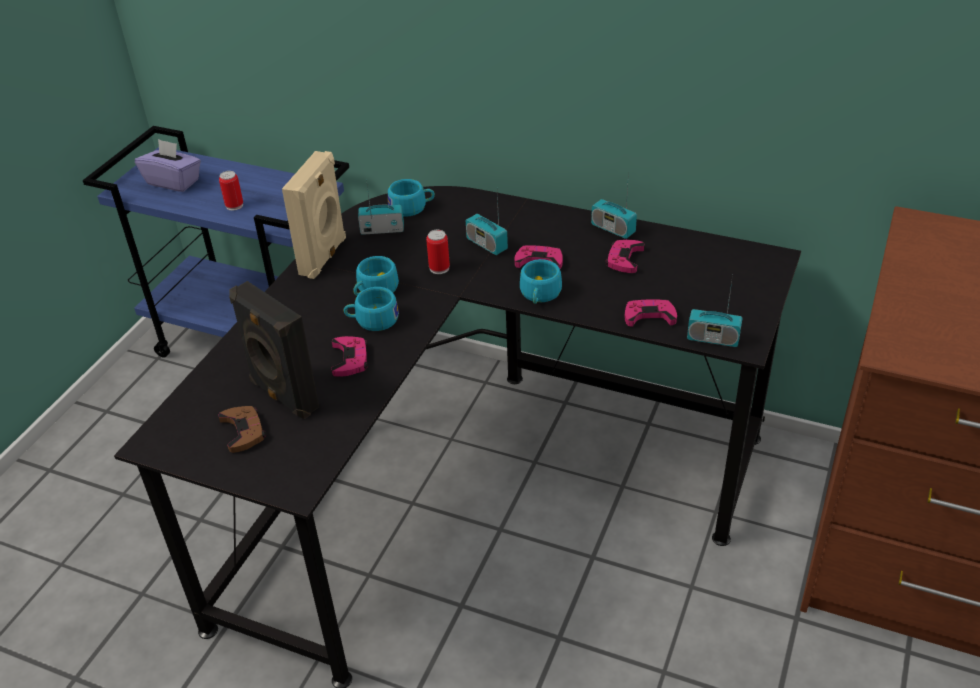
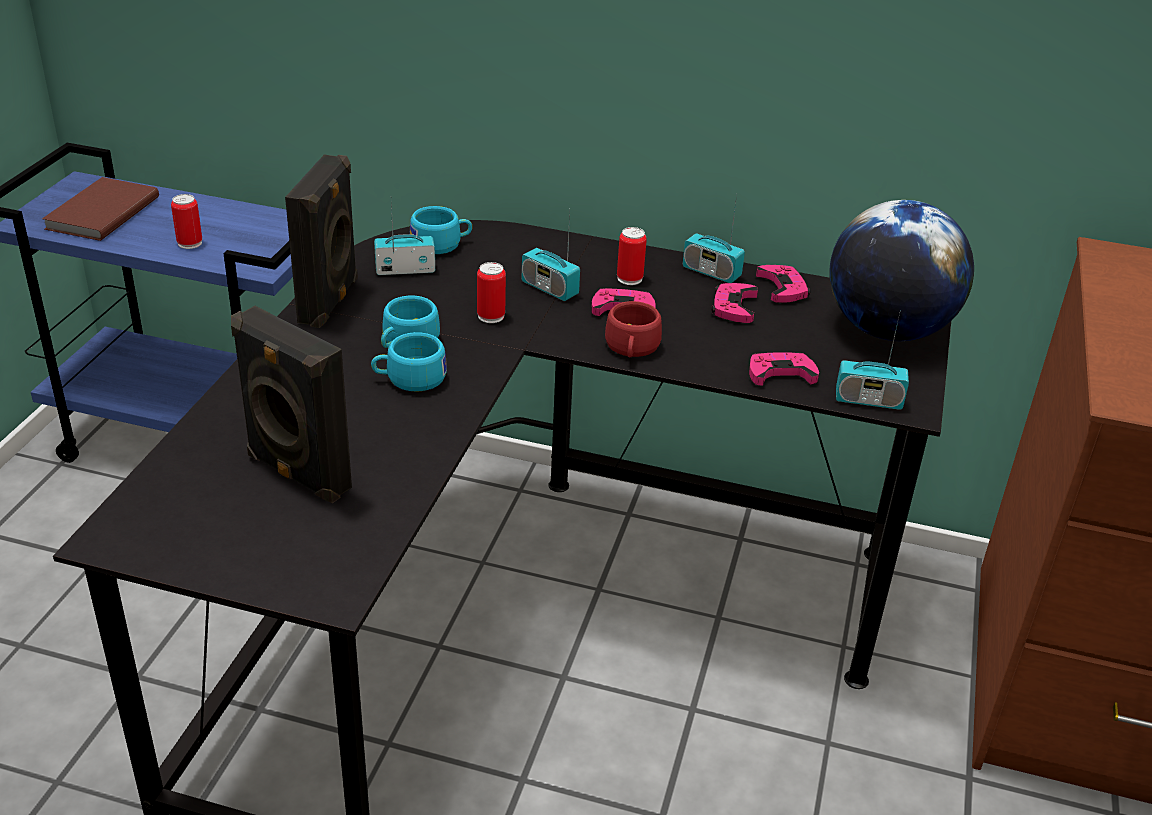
camera: 10 degrees left, 5 degrees down
(174, 182) = (100, 213): purple tissue box -> brown book
(243, 431) = (245, 520): brown game controller -> none
(324, 257) = (330, 301): beige speaker -> black speaker
(350, 359) = (386, 427): pink game controller -> pink game controller (782, 288)
(539, 295) = (631, 348): turquoise cup -> red cup
(549, 235) = (629, 278): none -> can
(741, 279) = (887, 331): none -> globe

